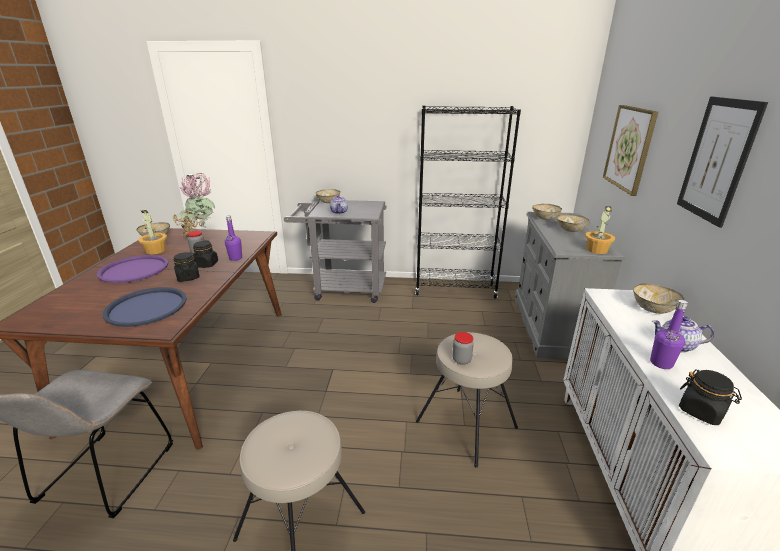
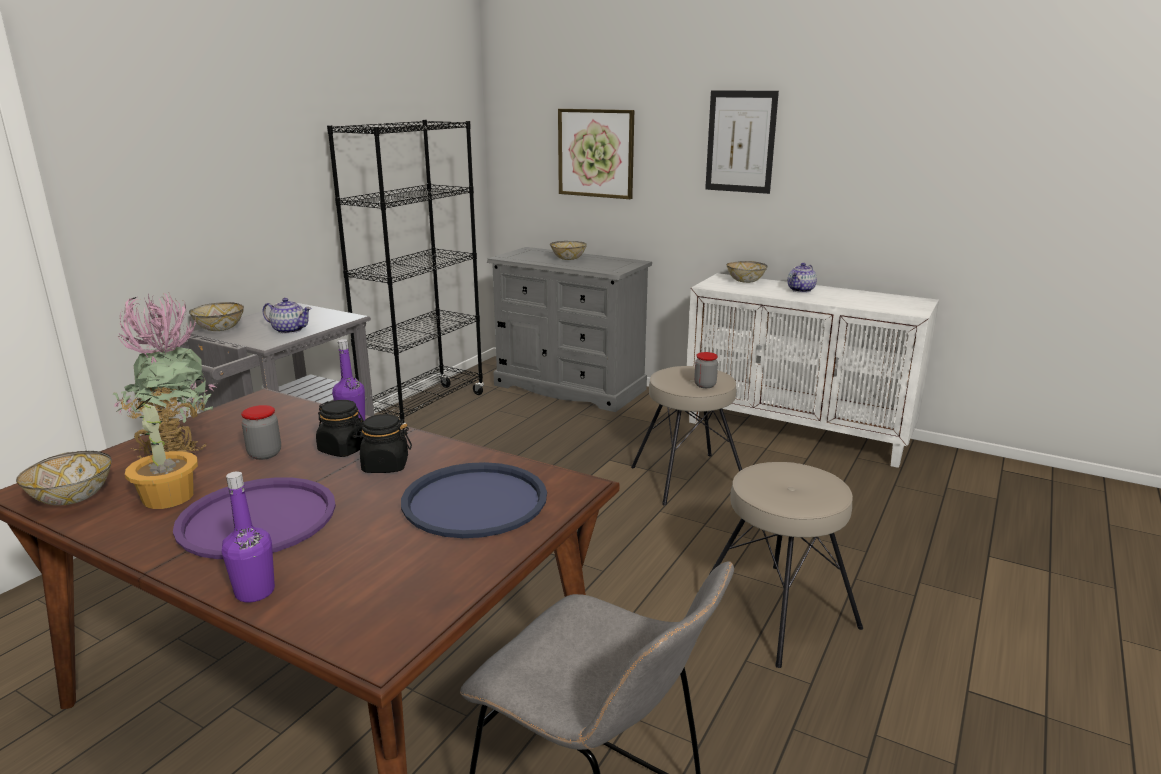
camera: 65 degrees left, 5 degrees down
(545, 218) = (521, 258): bowl -> none
(596, 250) = (627, 263): potted plant -> none
(661, 363) = (820, 299): purple bottle -> purple bottle (255, 592)
(701, 411) = (877, 305): black jar -> none

